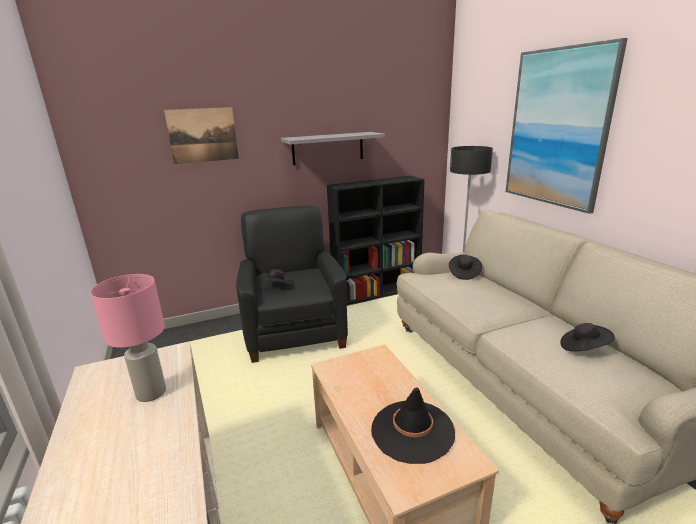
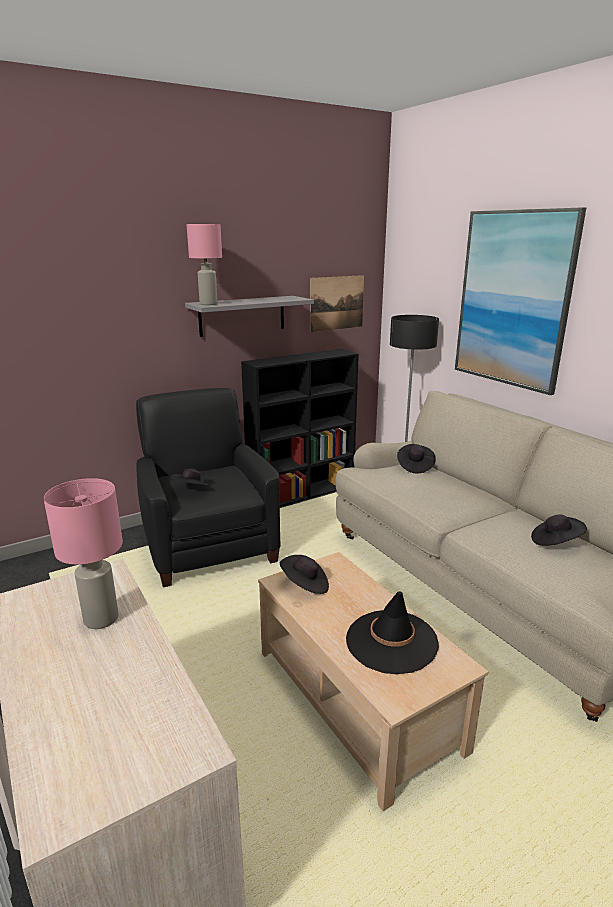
camera: 10 degrees left, 0 degrees up
(203, 135) = (87, 299): picture -> picture (336, 303)
(297, 138) = (208, 304): none -> pink table lamp
(348, 372) = (305, 585): none -> black hat

